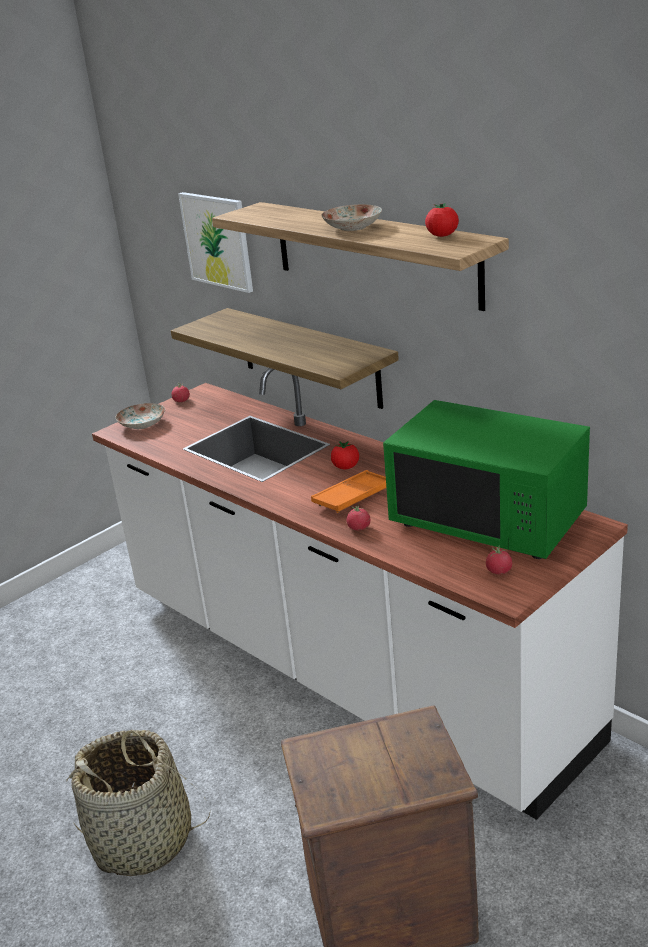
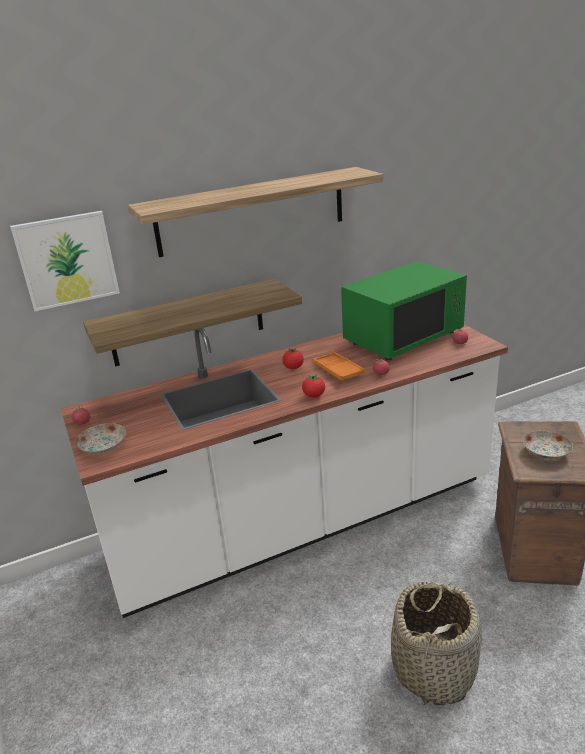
camera: 70 degrees left, 0 degrees up
(352, 227) = (266, 187): plate -> plate (545, 453)
(442, 235) = (328, 174): tomato -> tomato (314, 395)

